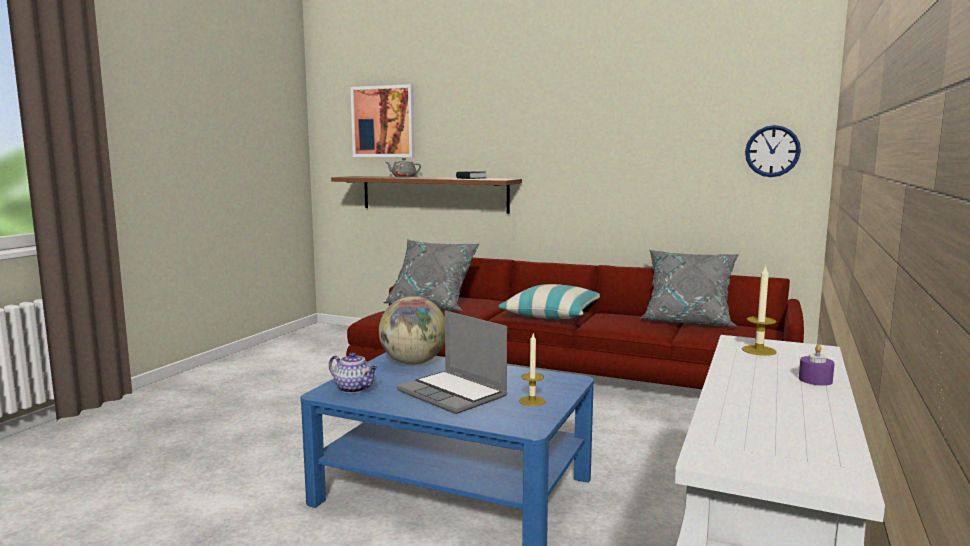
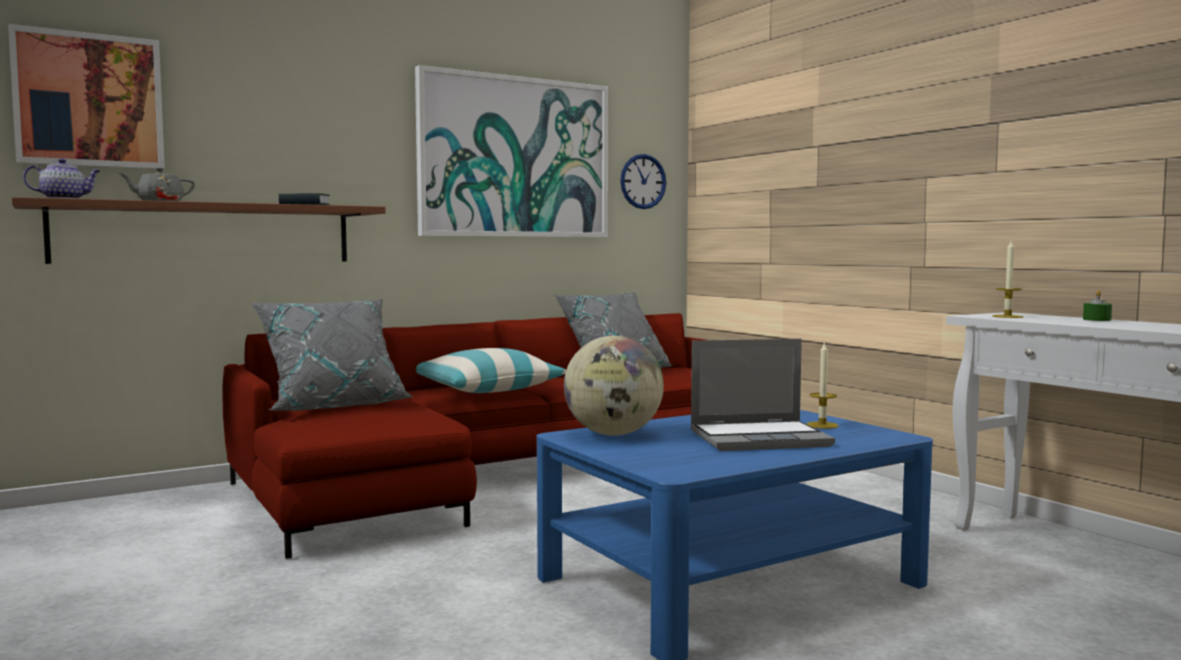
camera: 55 degrees left, 5 degrees down
(354, 388) = (677, 462): teapot -> teapot (65, 199)
(638, 137) = (515, 157): none -> picture
(815, 380) = (1097, 319): purple candle -> green candle

